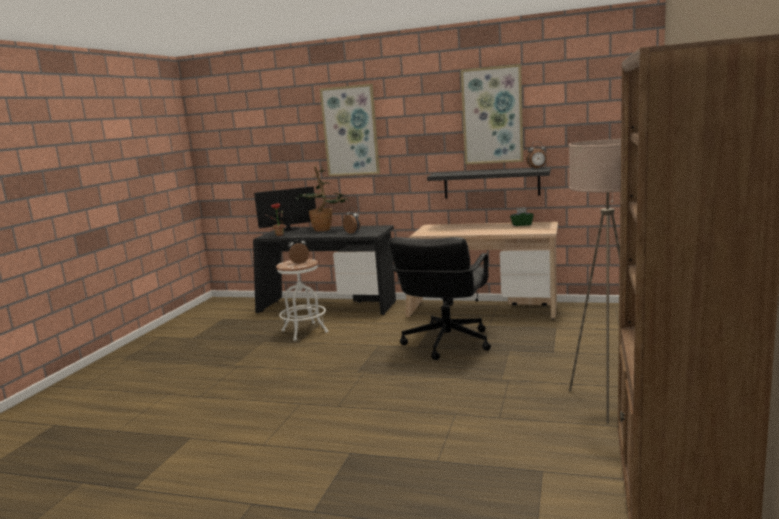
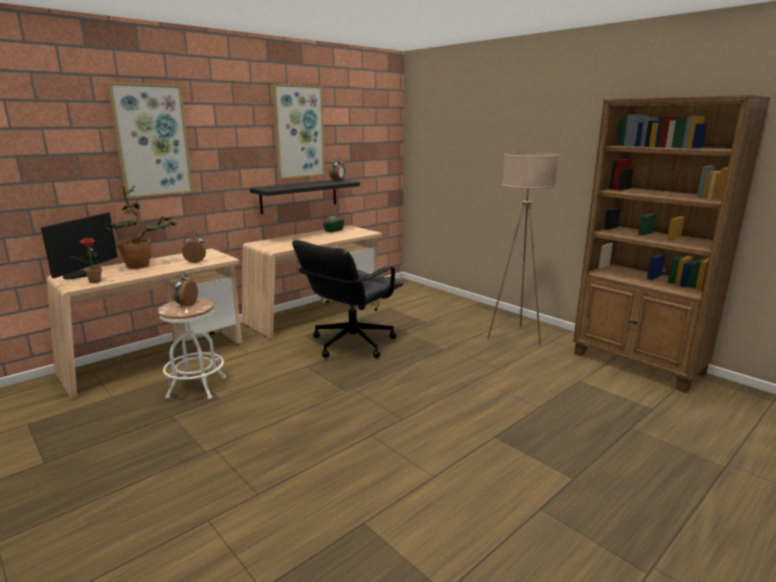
camera: 60 degrees left, 5 degrees up
(328, 307) = (157, 359): black desk -> beige desk
(446, 343) = (351, 343): black office chair -> black office chair turned 75 degrees clockwise

